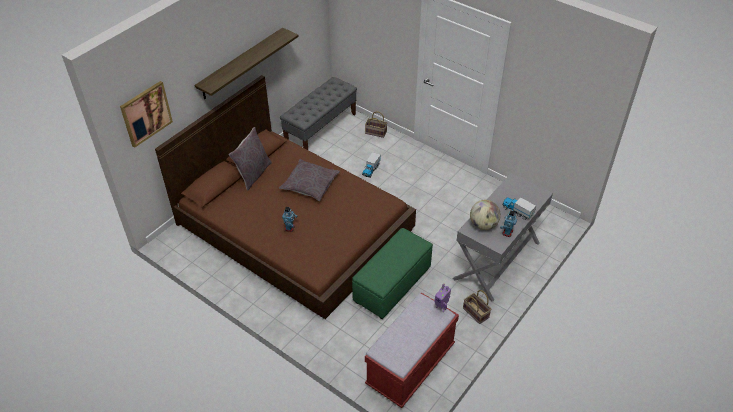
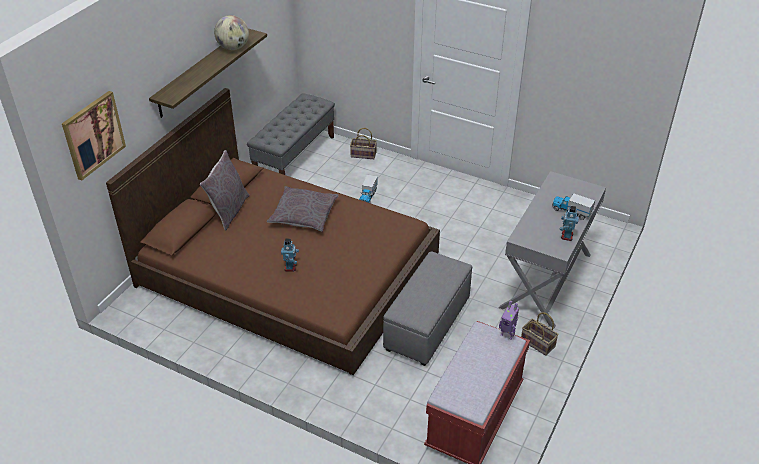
camera: 10 degrees left, 5 degrees down
(392, 284) = (427, 323): green ottoman -> grey ottoman
(483, 225) = (536, 231): globe -> globe (233, 48)

